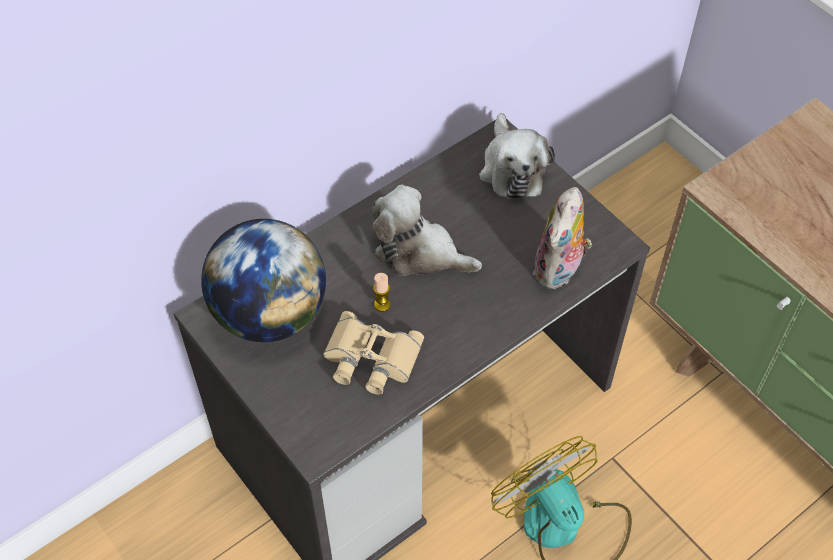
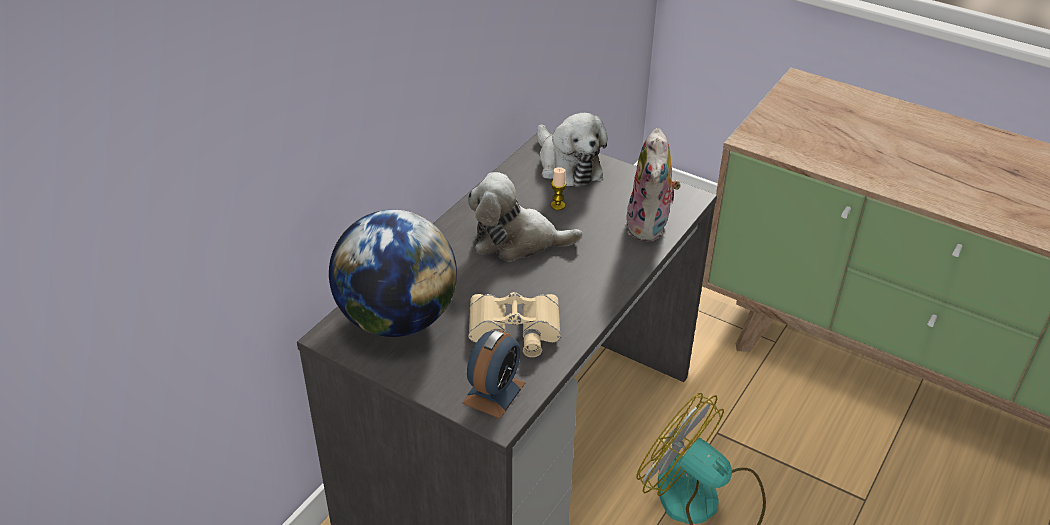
camera: 20 degrees left, 15 degrees down
(323, 422) = (494, 393): none -> alarm clock
(382, 305) = (503, 287): candle -> candle (557, 205)

